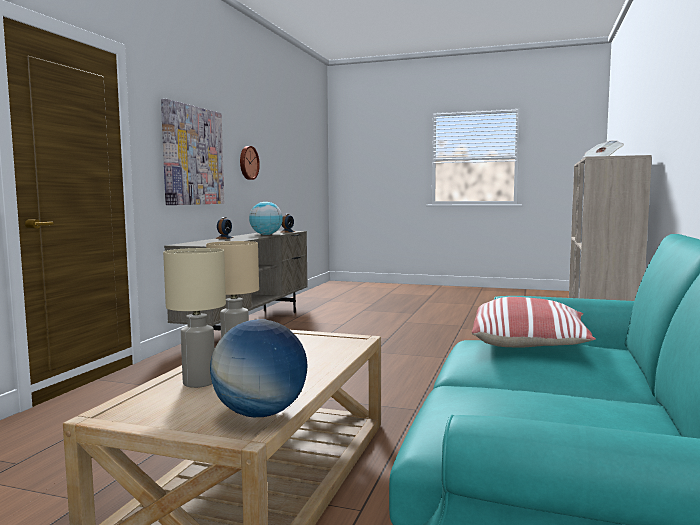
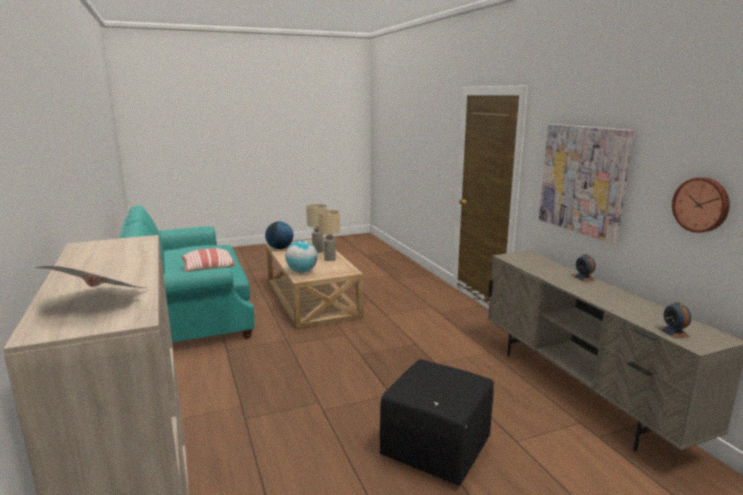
camera: 140 degrees right, 10 degrees up
(266, 234) = (617, 304): globe -> globe (302, 271)
(394, 331) = (436, 450): none -> black ottoman

